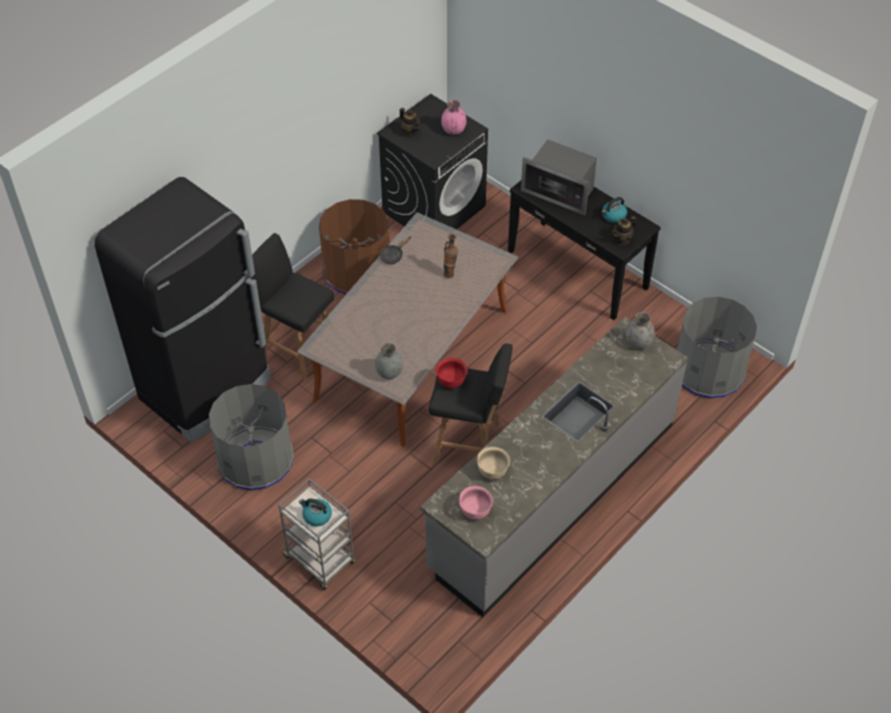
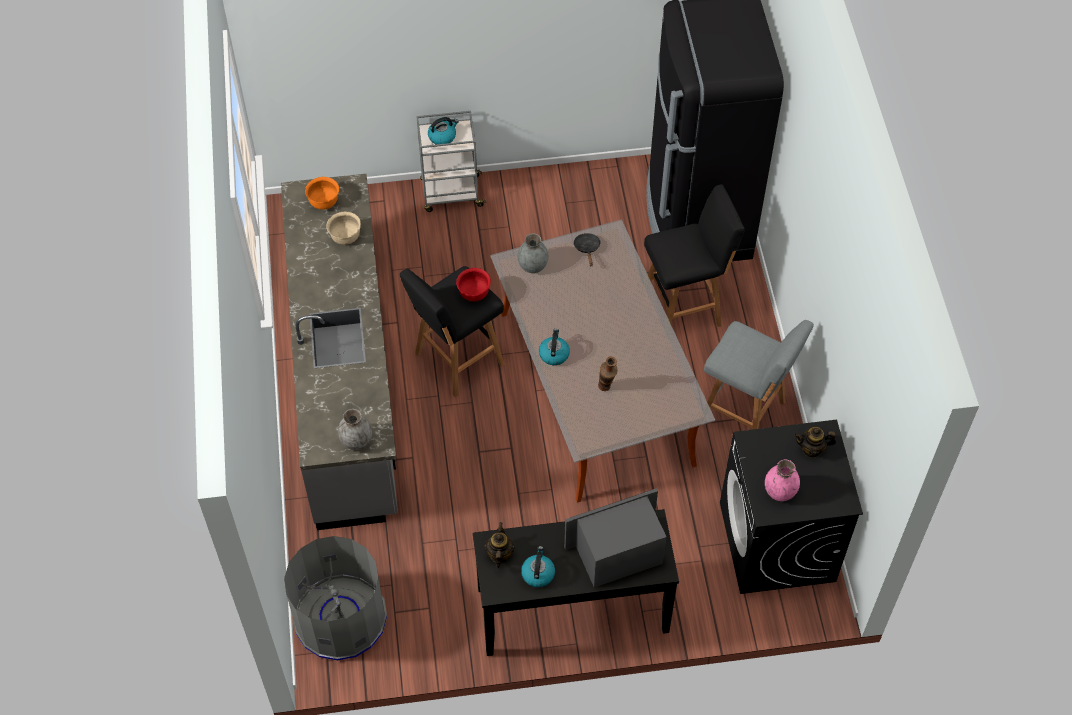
camera: 130 degrees right, 5 degrees up
(255, 459) = (589, 210): grey trash can -> none
(357, 271) = (744, 414): brown trash can -> grey stool
(393, 255) = (671, 359): black frying pan -> black frying pan (587, 248)
(451, 314) = (554, 354): none -> kettle
(475, 511) = (324, 202): pink bowl -> orange bowl

